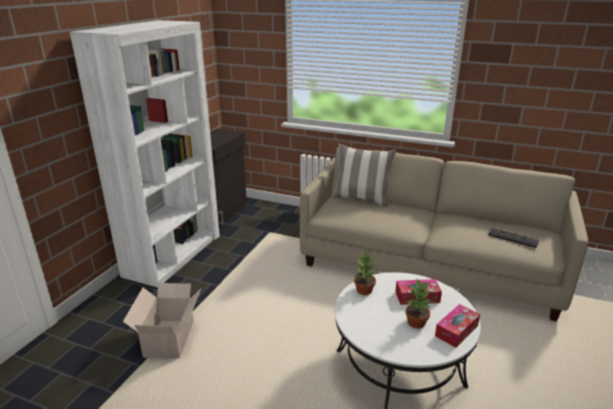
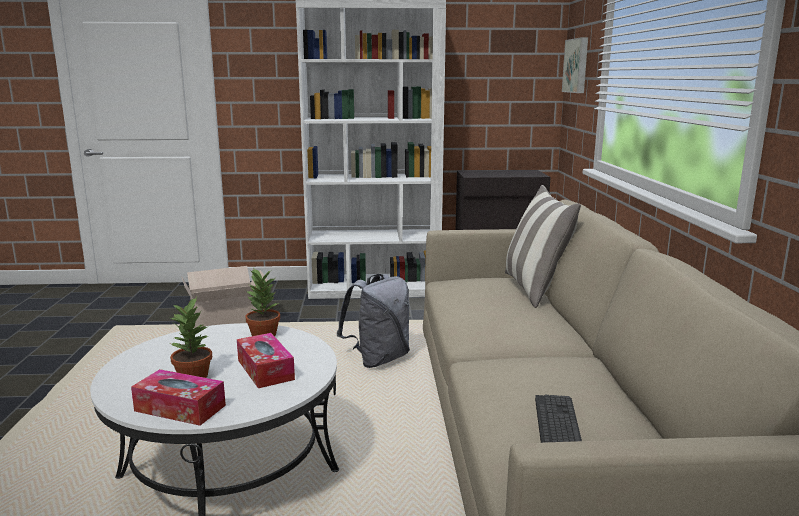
camera: 65 degrees right, 10 degrees down
(243, 57) = (577, 65): none -> picture
(293, 283) = (378, 359): none -> grey backpack

